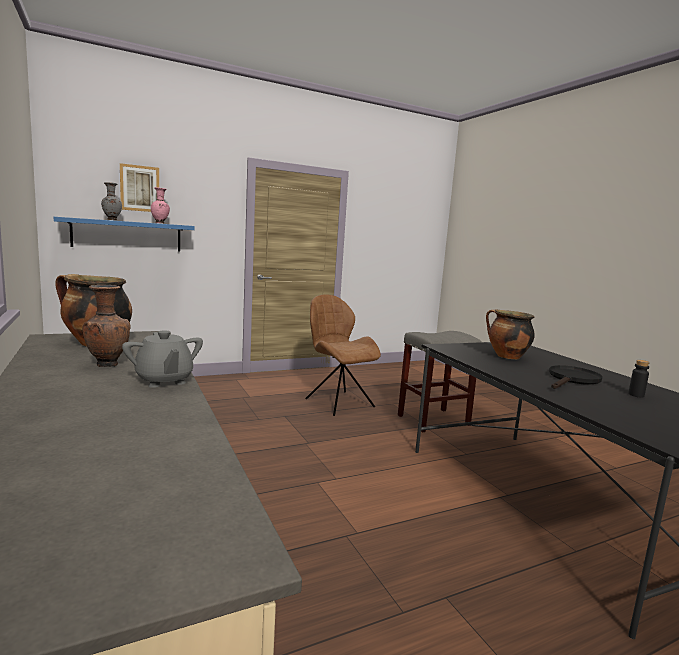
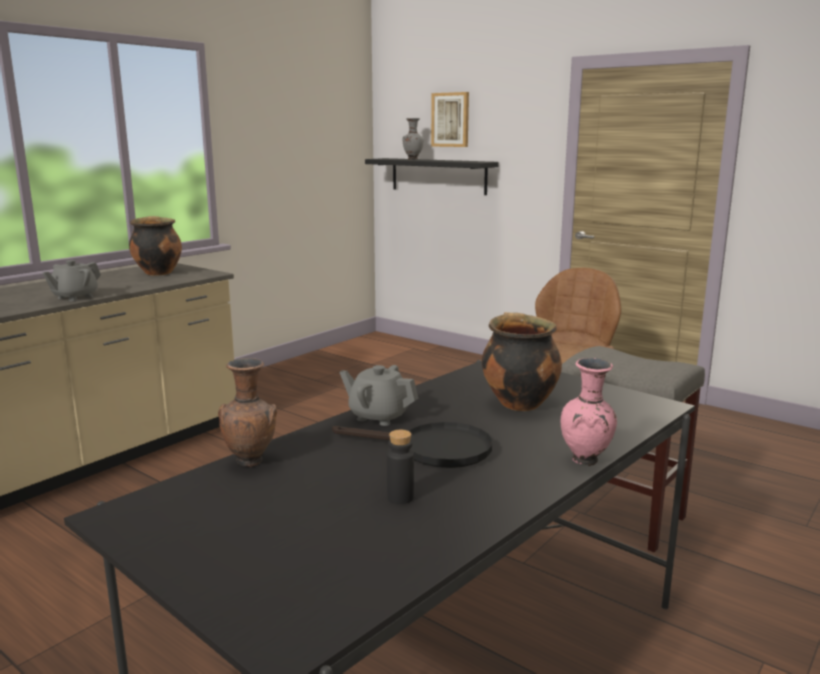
camera: 65 degrees right, 5 degrees up
(107, 364) = (104, 284): brown vase -> brown vase (251, 461)
(127, 235) = (438, 176): blue shelf -> black shelf
(160, 223) = (456, 161): pink vase -> pink vase (586, 461)
(520, 378) = (378, 416): none -> grey teapot

